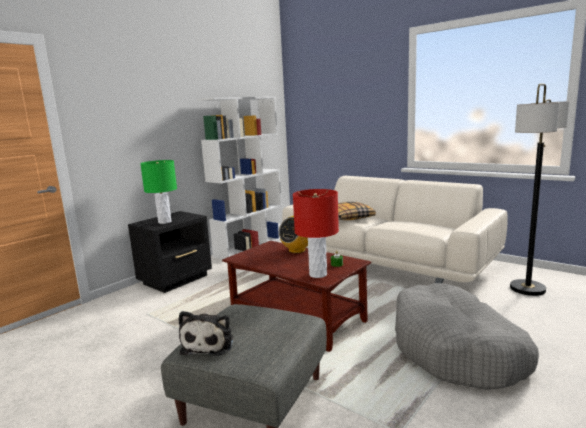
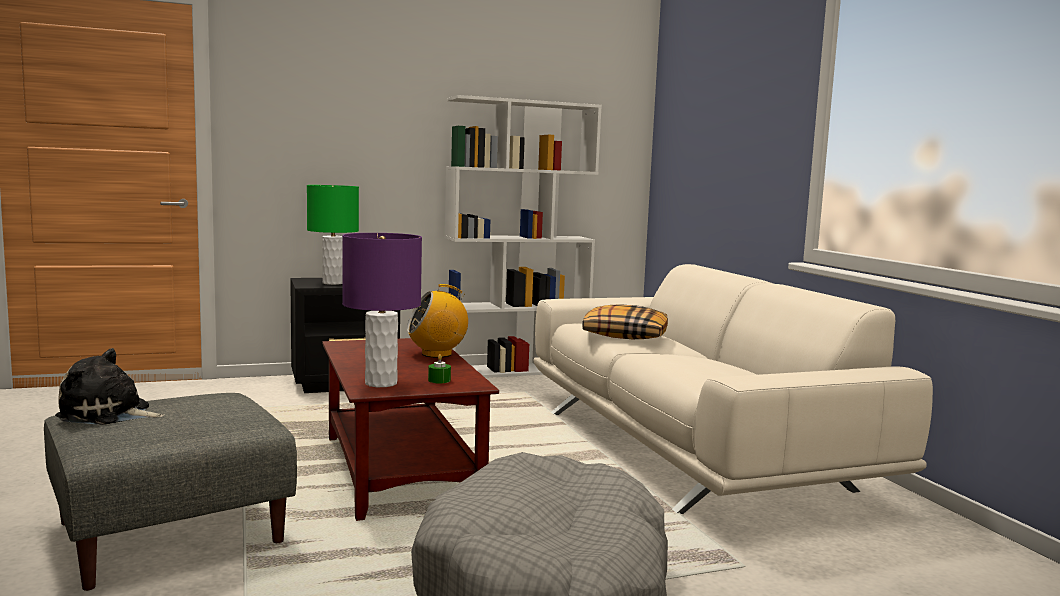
camera: 30 degrees right, 5 degrees down
(209, 343) = (108, 414): plush toy -> plush toy turned 60 degrees clockwise
(318, 274) = (380, 383): red table lamp -> purple table lamp
(527, 289) = (901, 565): floor lamp -> none

